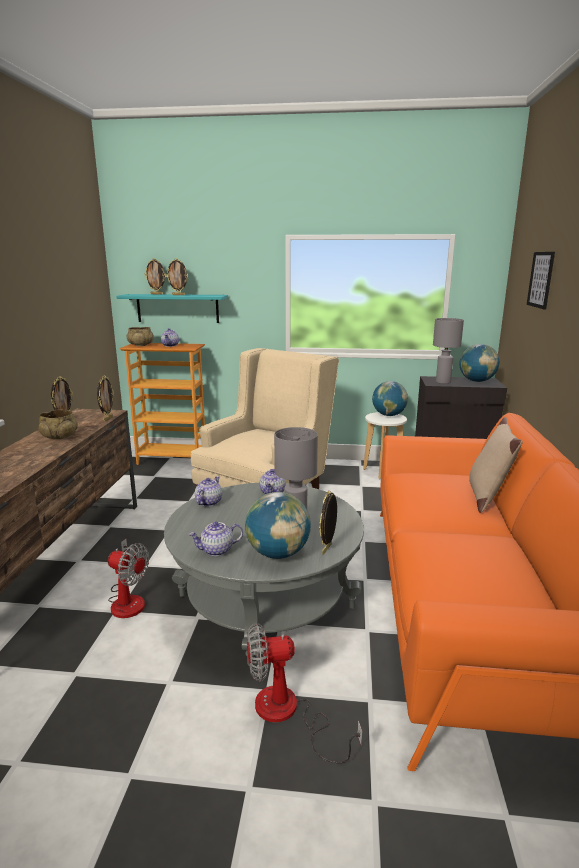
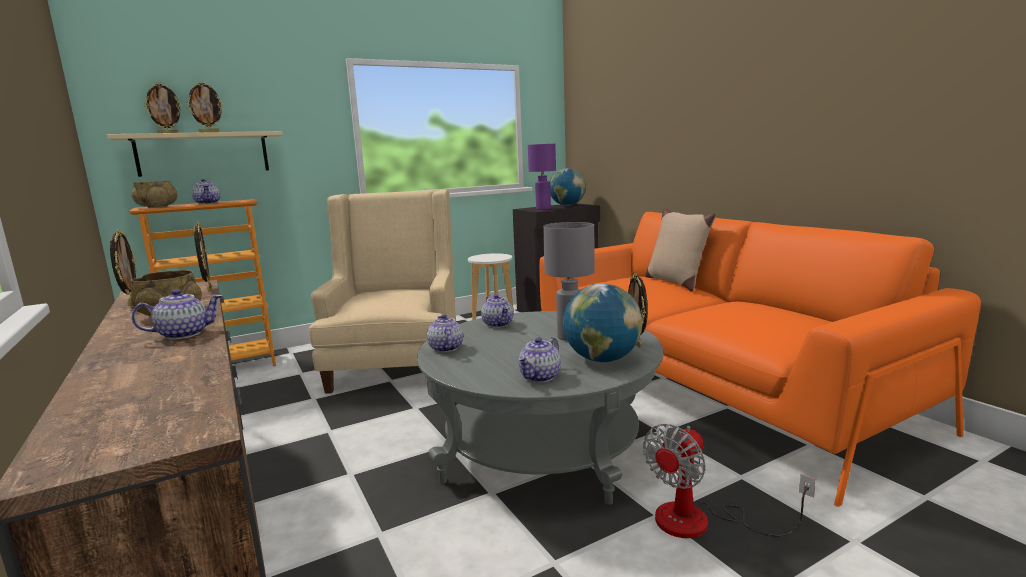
camera: 35 degrees left, 5 degrees down
(38, 455) = (184, 334): none -> teapot
(128, 599) = (378, 515): fan -> none
(177, 308) = (203, 154): turquoise shelf -> beige shelf
(389, 415) = (489, 255): globe -> none
(443, 382) = (543, 209): grey table lamp -> purple table lamp
(540, 279) = (627, 96): picture -> none

